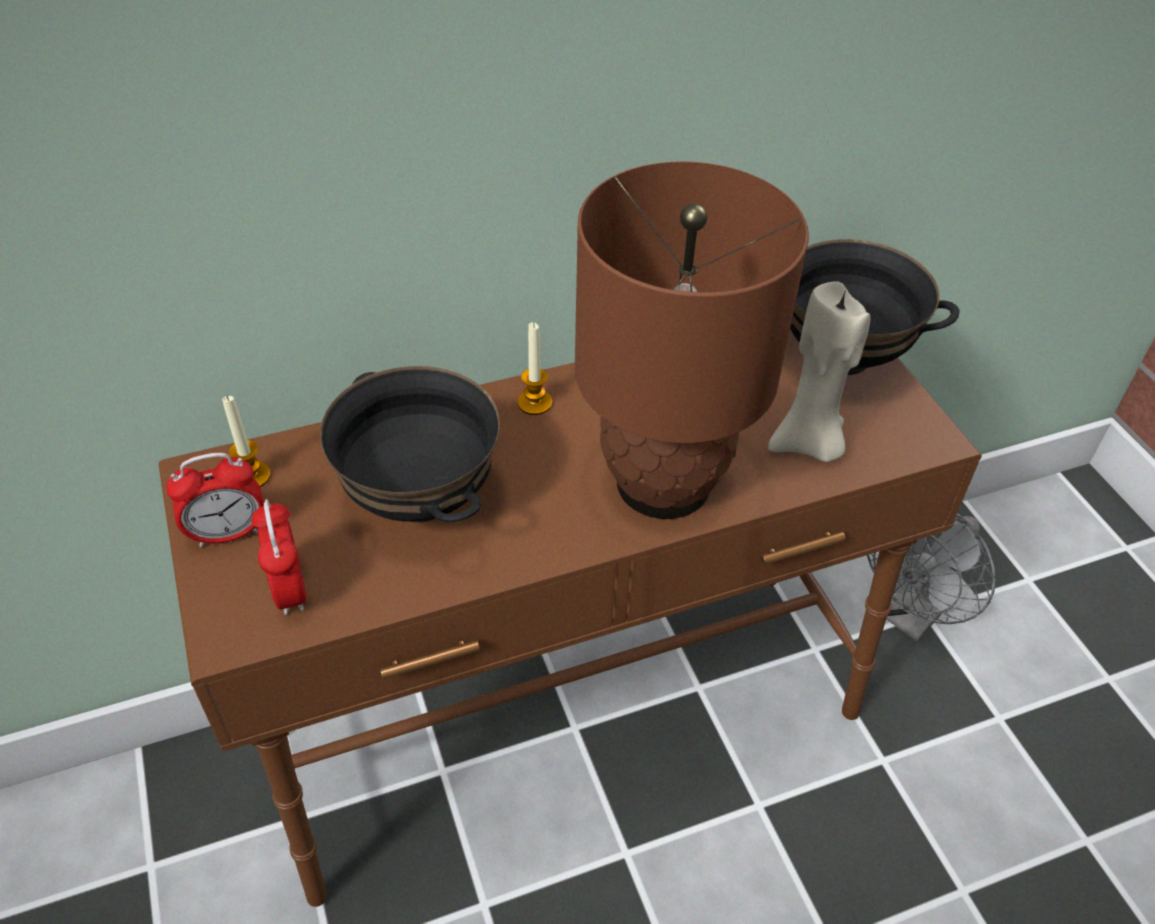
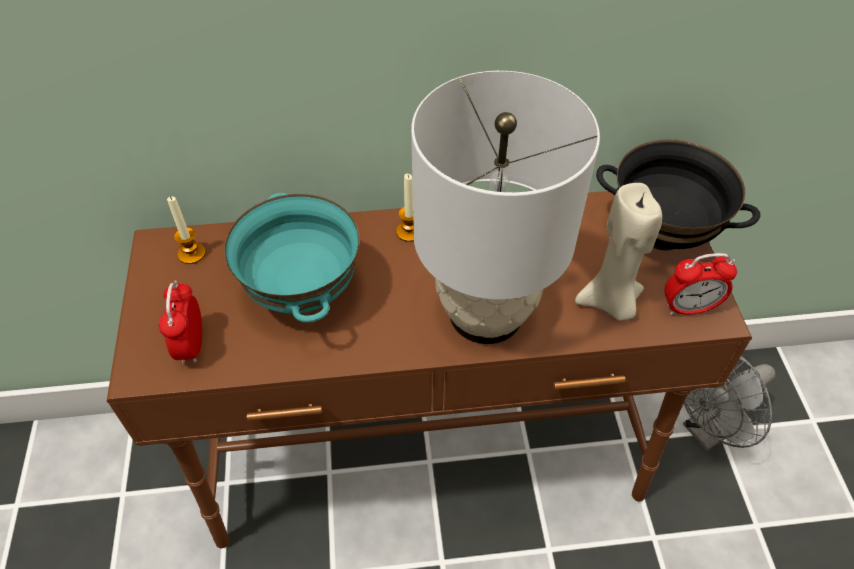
camera: 15 degrees right, 5 degrees up
(228, 533) = (163, 294): alarm clock -> alarm clock (688, 308)
(422, 498) = (304, 293): black bowl -> turquoise bowl
(664, 483) = (486, 314): brown table lamp -> white table lamp

